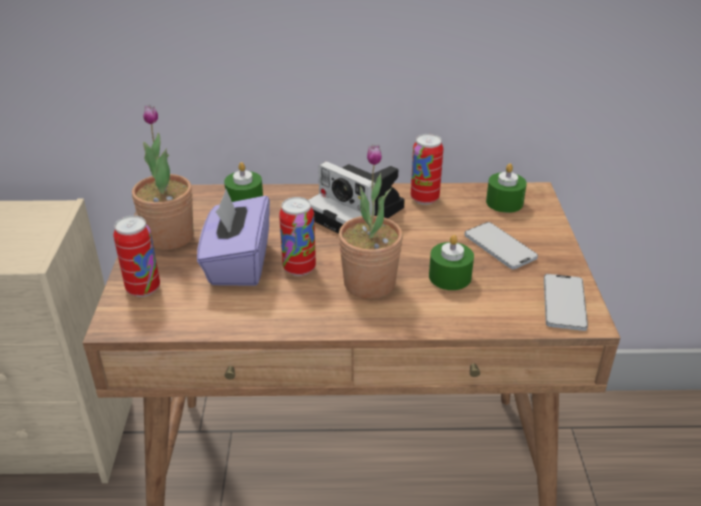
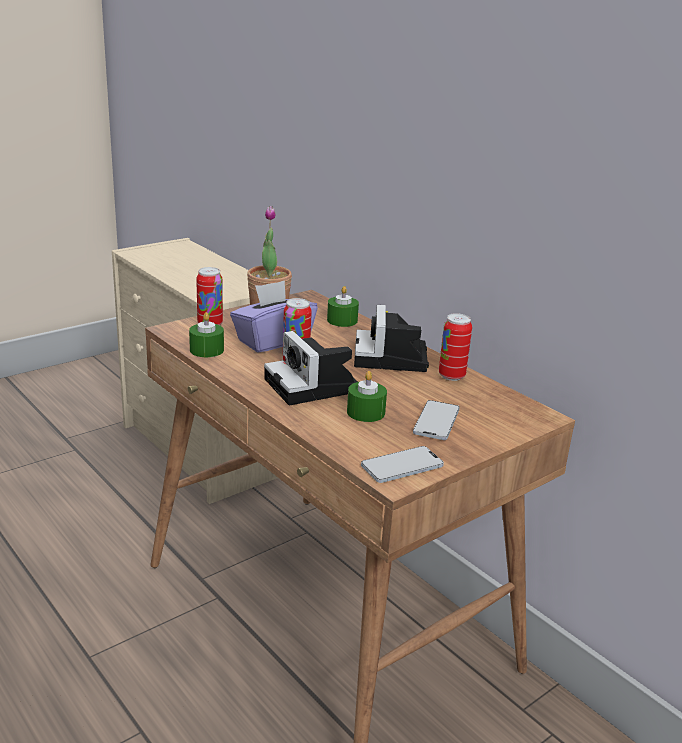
camera: 50 degrees right, 10 degrees down
(369, 284) = (314, 387): potted plant -> camera
(504, 202) = (503, 407): green candle -> green candle (206, 350)

